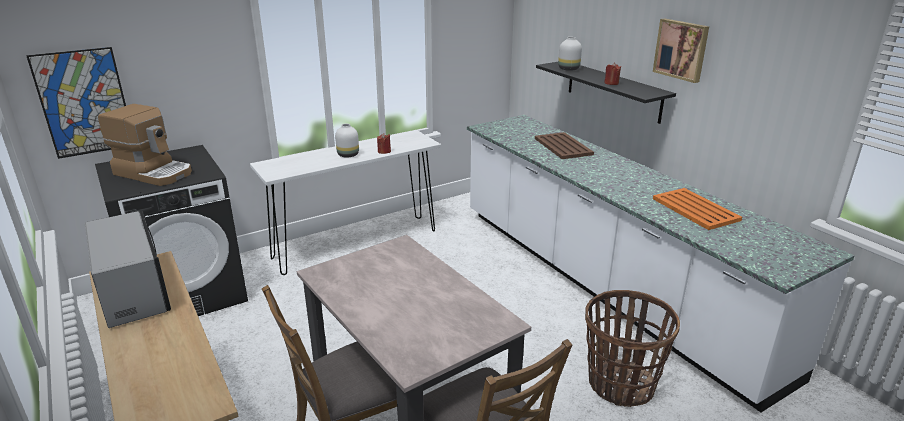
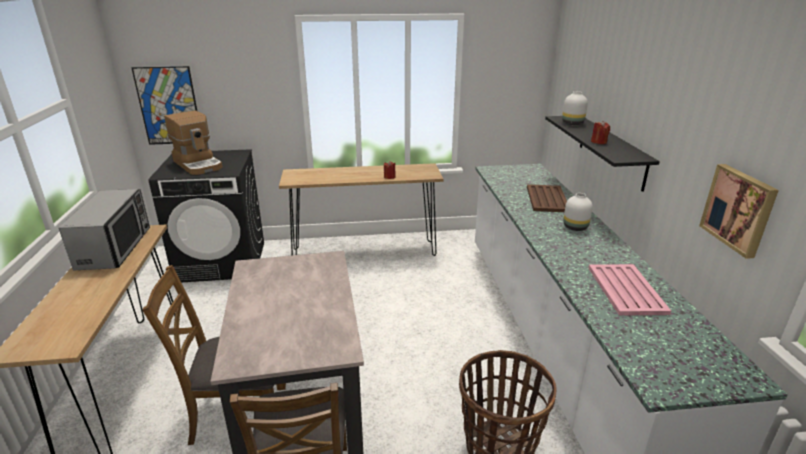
camera: 25 degrees right, 0 degrees up
(347, 155) = (358, 175): white vase -> white vase (574, 227)
(356, 244) = (364, 252): white console table -> brown console table
(681, 49) = (669, 114): picture -> picture (739, 209)
(695, 210) = (626, 290): orange tray -> pink tray

